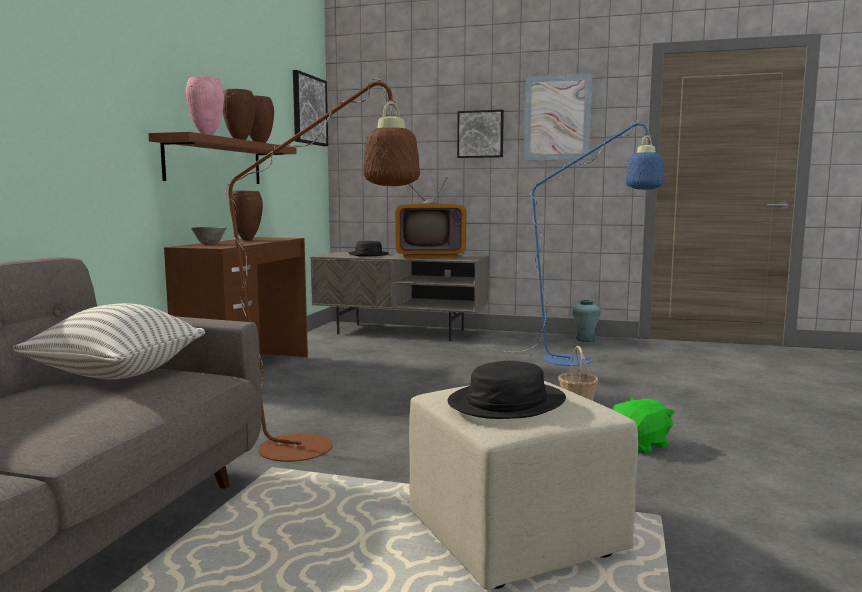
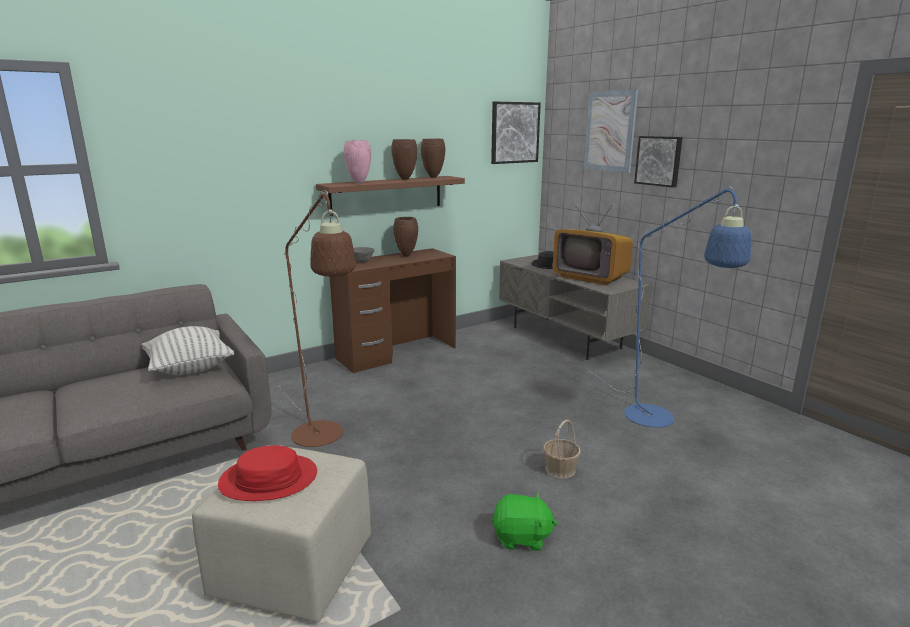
camera: 40 degrees right, 10 degrees up
(507, 402) = (268, 479): black hat -> red hat
(557, 118) = (734, 149): picture -> picture (609, 131)
(585, 340) = (719, 395): turquoise vase -> none

